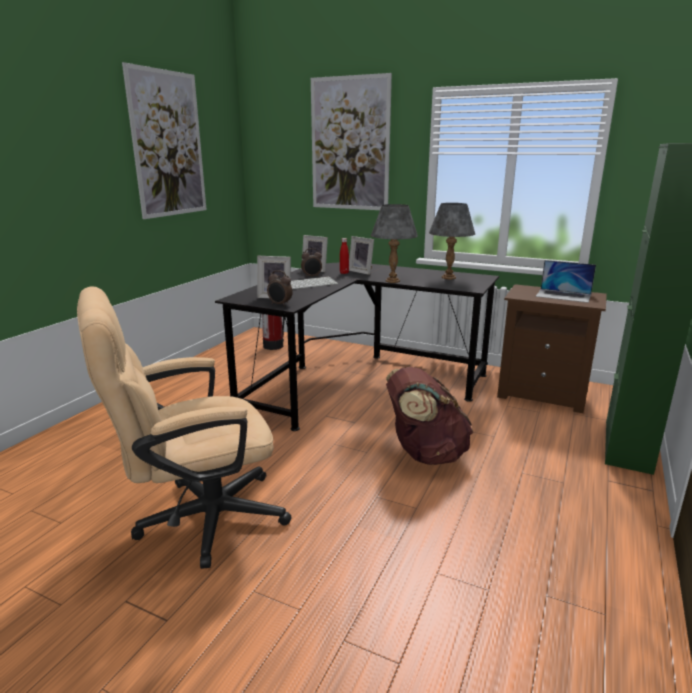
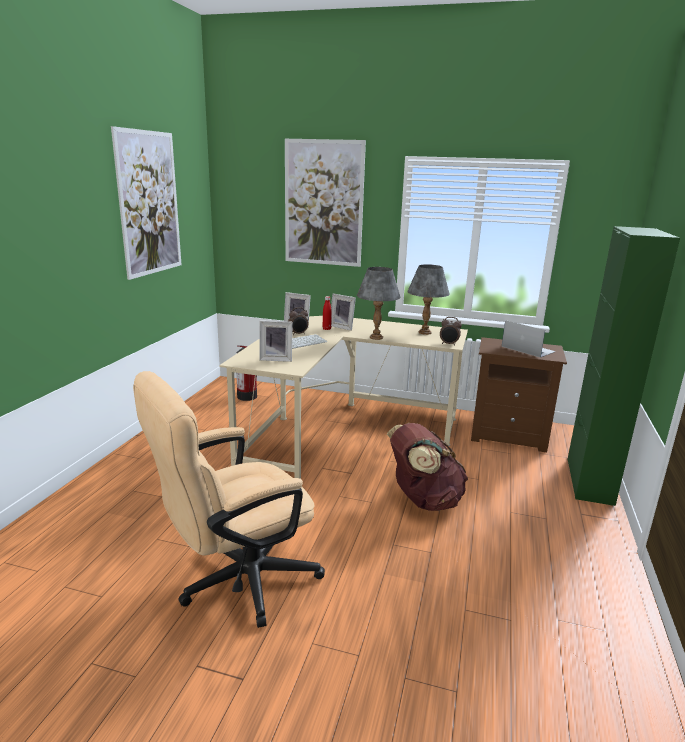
camera: 10 degrees left, 0 degrees up
(280, 304) = (285, 368): alarm clock -> alarm clock (449, 344)
(357, 381) = (341, 431): black desk -> beige desk
(563, 295) = (527, 349): laptop -> laptop turned 150 degrees counterclockwise

